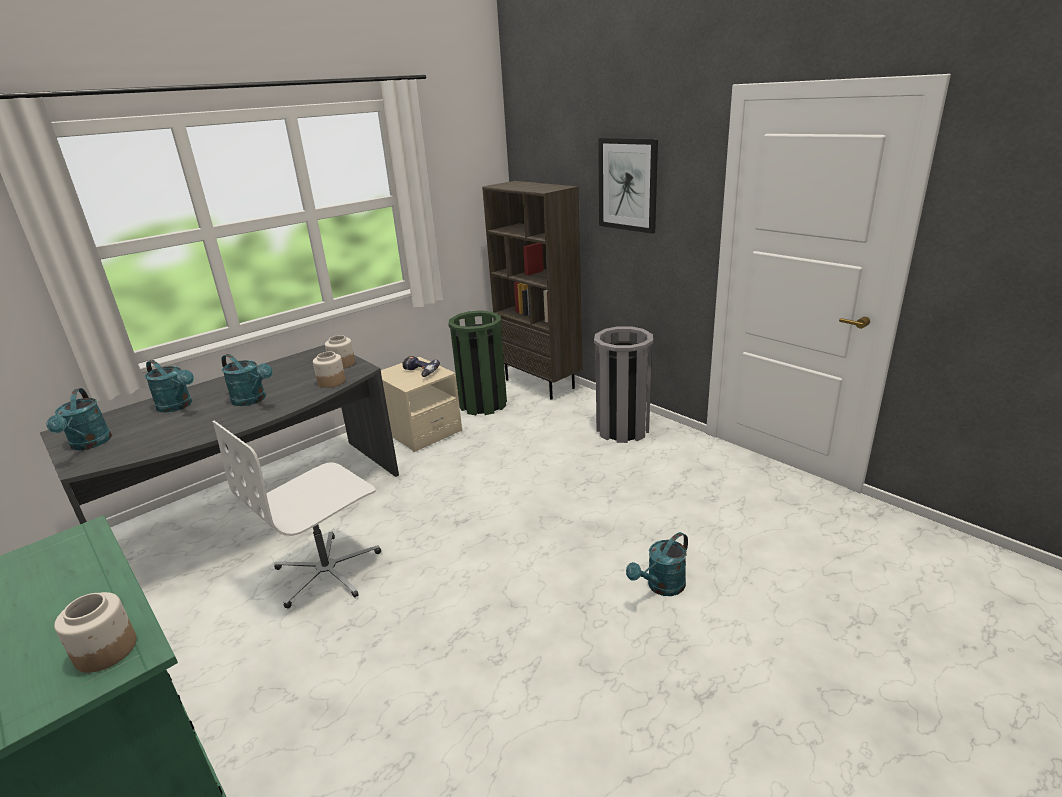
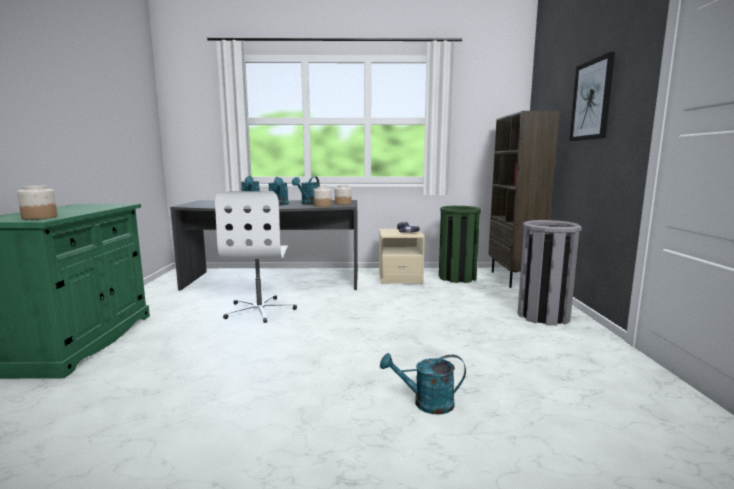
camera: 40 degrees right, 15 degrees down
(89, 444) = (200, 203): turquoise watering can -> turquoise watering can (309, 204)
(328, 571) = (260, 310): white office chair -> white office chair turned 90 degrees counterclockwise

